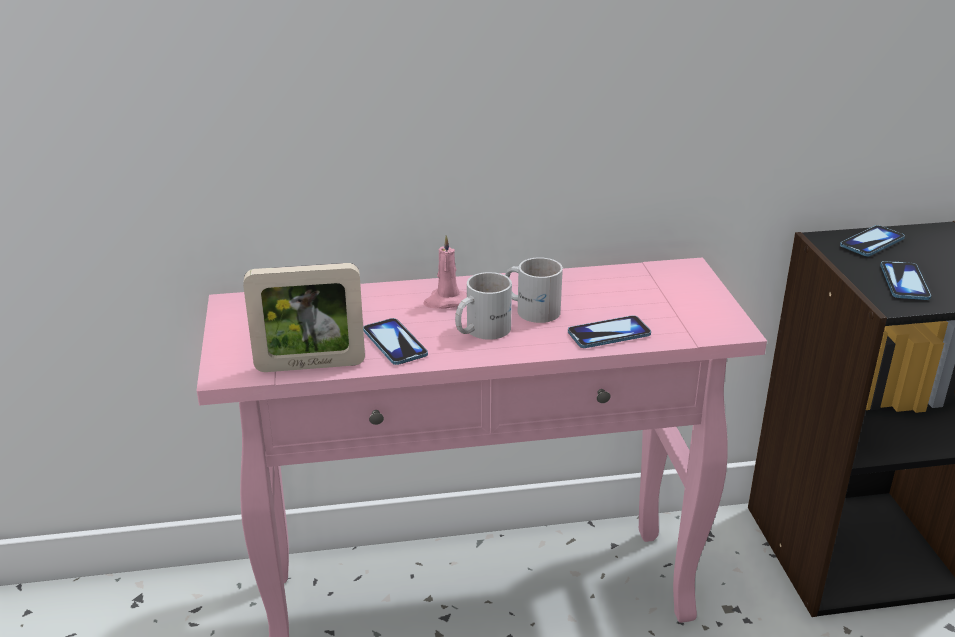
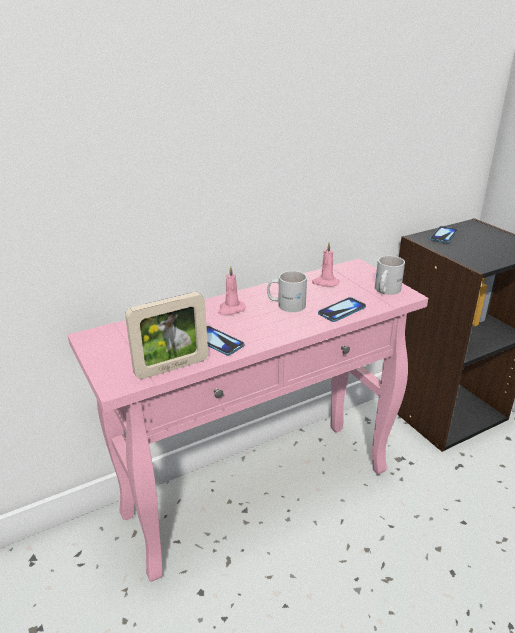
camera: 20 degrees left, 0 degrees up
(480, 330) = (265, 323): white mug -> white mug (385, 290)
(616, 286) = (325, 282): none -> pink candle
(904, 282) = (476, 253): phone -> none

